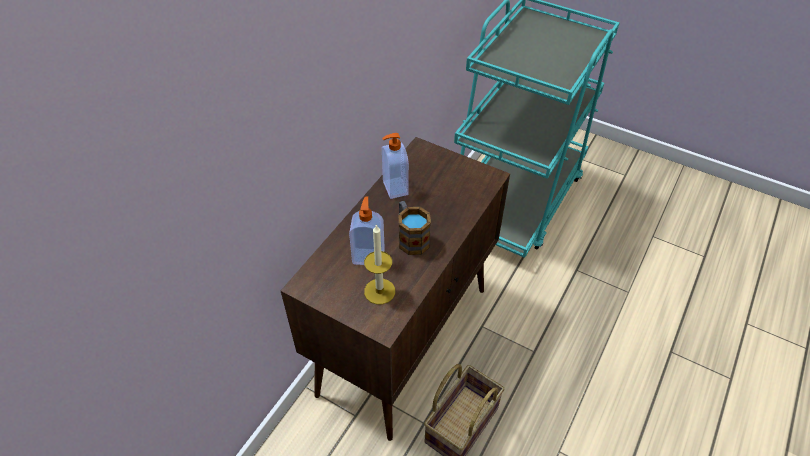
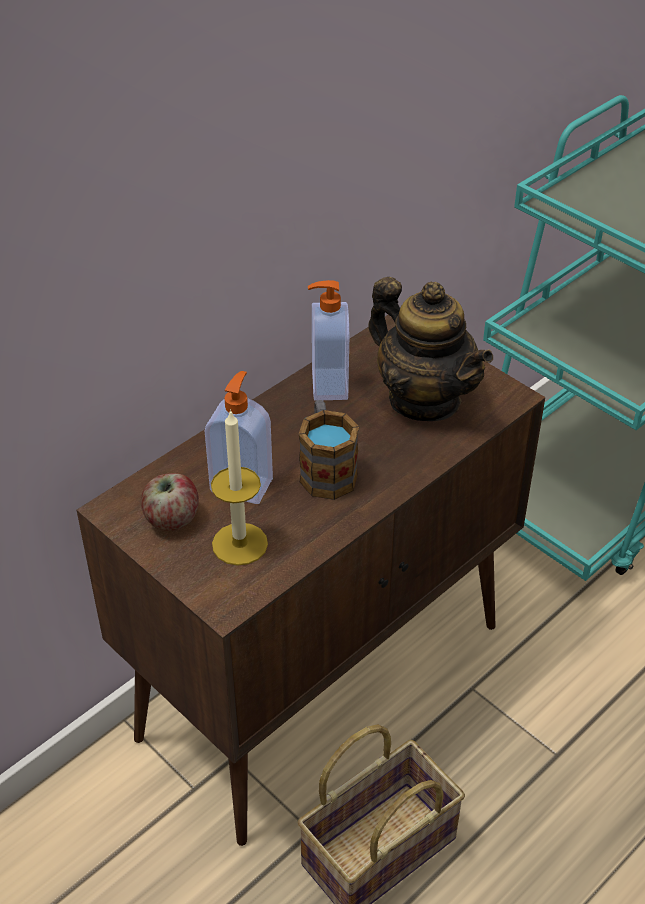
camera: 15 degrees right, 5 degrees down
(337, 285) = (171, 519): none -> apple
(448, 186) = (424, 399): none -> teapot

